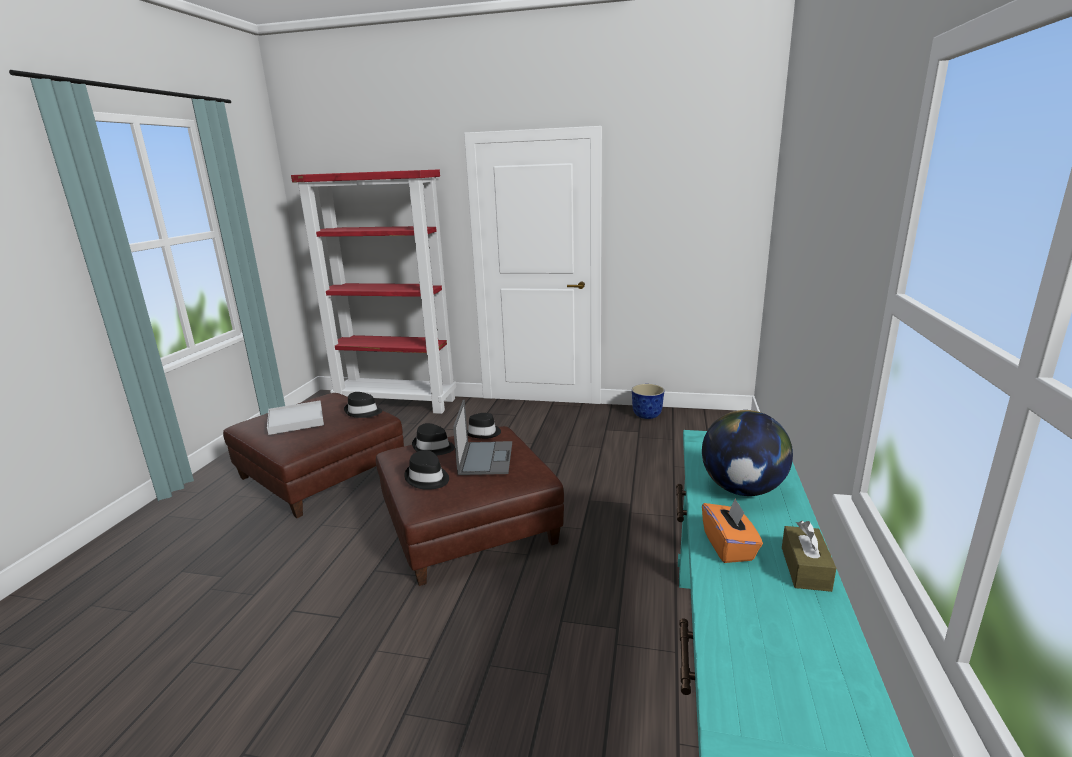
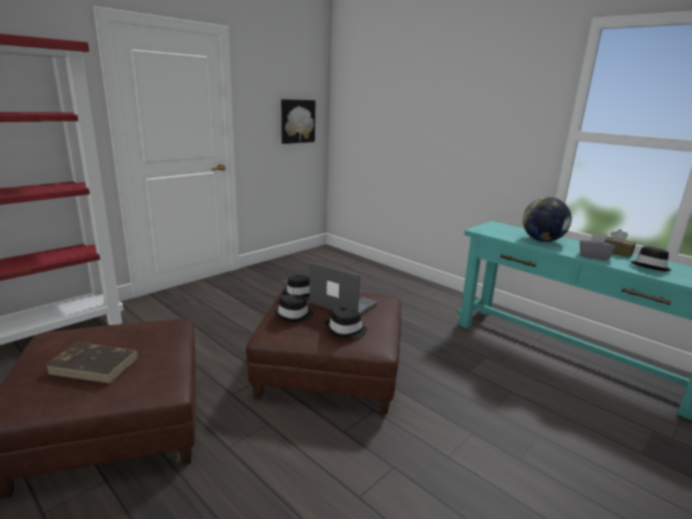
camera: 60 degrees left, 0 degrees up
(296, 420) = (95, 365): white tray -> brown book
(363, 412) = (153, 326): black hat -> black hat (650, 266)
(647, 415) = (283, 264): planter -> none
(703, 234) = (297, 121): none -> picture
(729, 547) = (593, 256): orange tissue box -> grey tissue box

